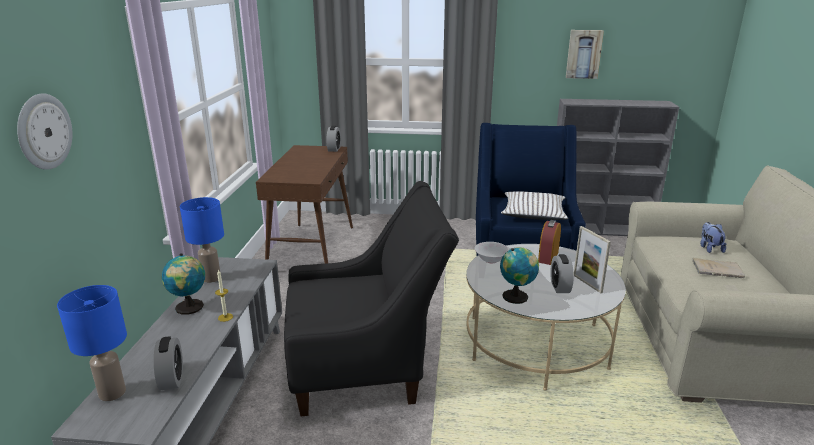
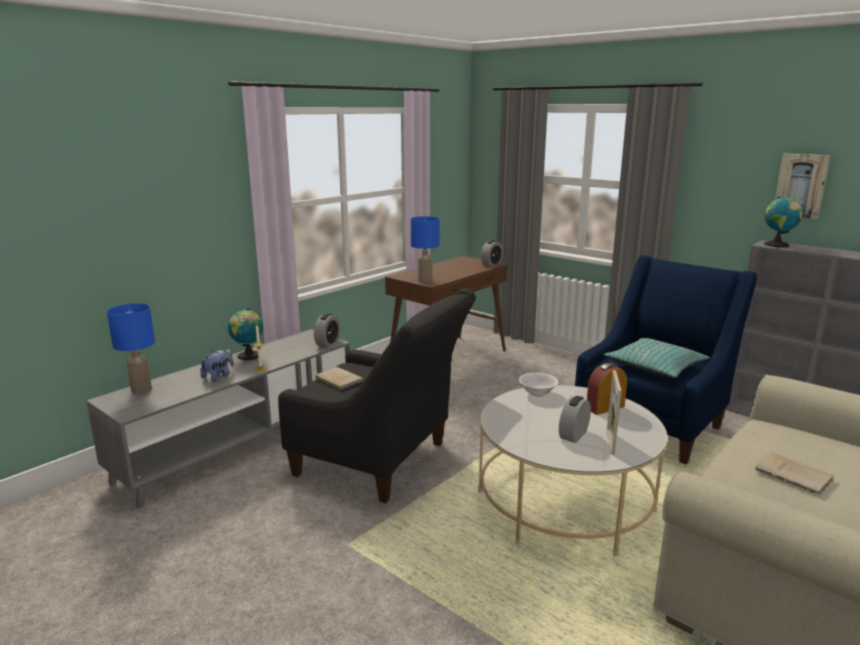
camera: 35 degrees right, 5 degrees down
(43, 131) = (147, 189): wall clock -> none
(172, 379) = (179, 393): alarm clock -> alarm clock (327, 343)
(212, 278) = (288, 342): blue table lamp -> blue table lamp (425, 281)
(315, 302) = (338, 379): none -> beige book
(517, 297) = (514, 429): globe -> globe (778, 245)
(533, 213) = (655, 366): white pillow -> turquoise pillow
(709, 248) = (826, 453): plush toy -> plush toy (218, 376)

